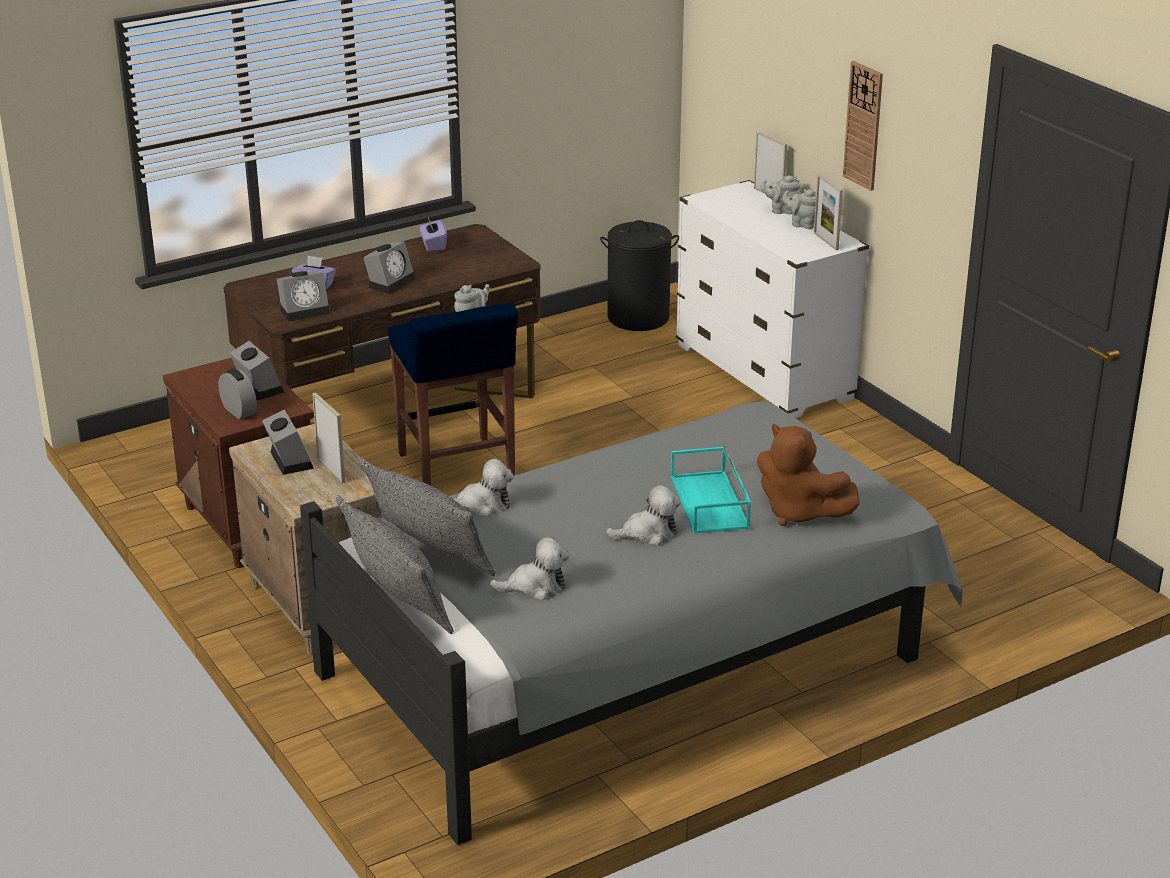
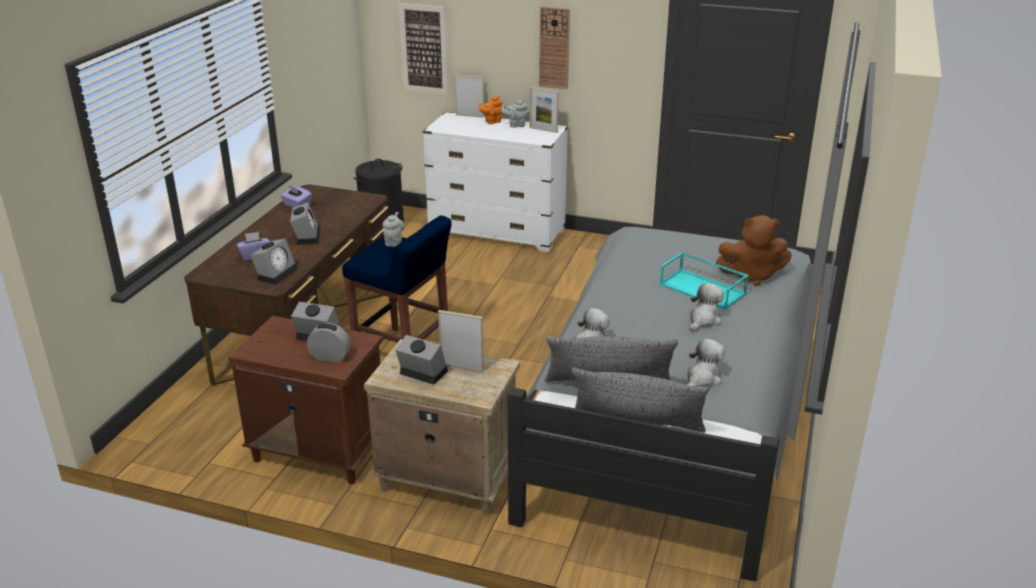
camera: 40 degrees left, 0 degrees up
(737, 84) = (424, 49): none -> picture
(781, 210) = (492, 121): grey teapot -> orange teapot

